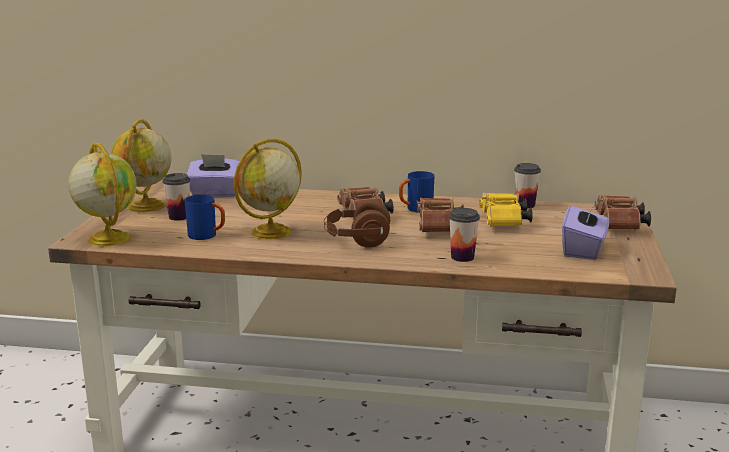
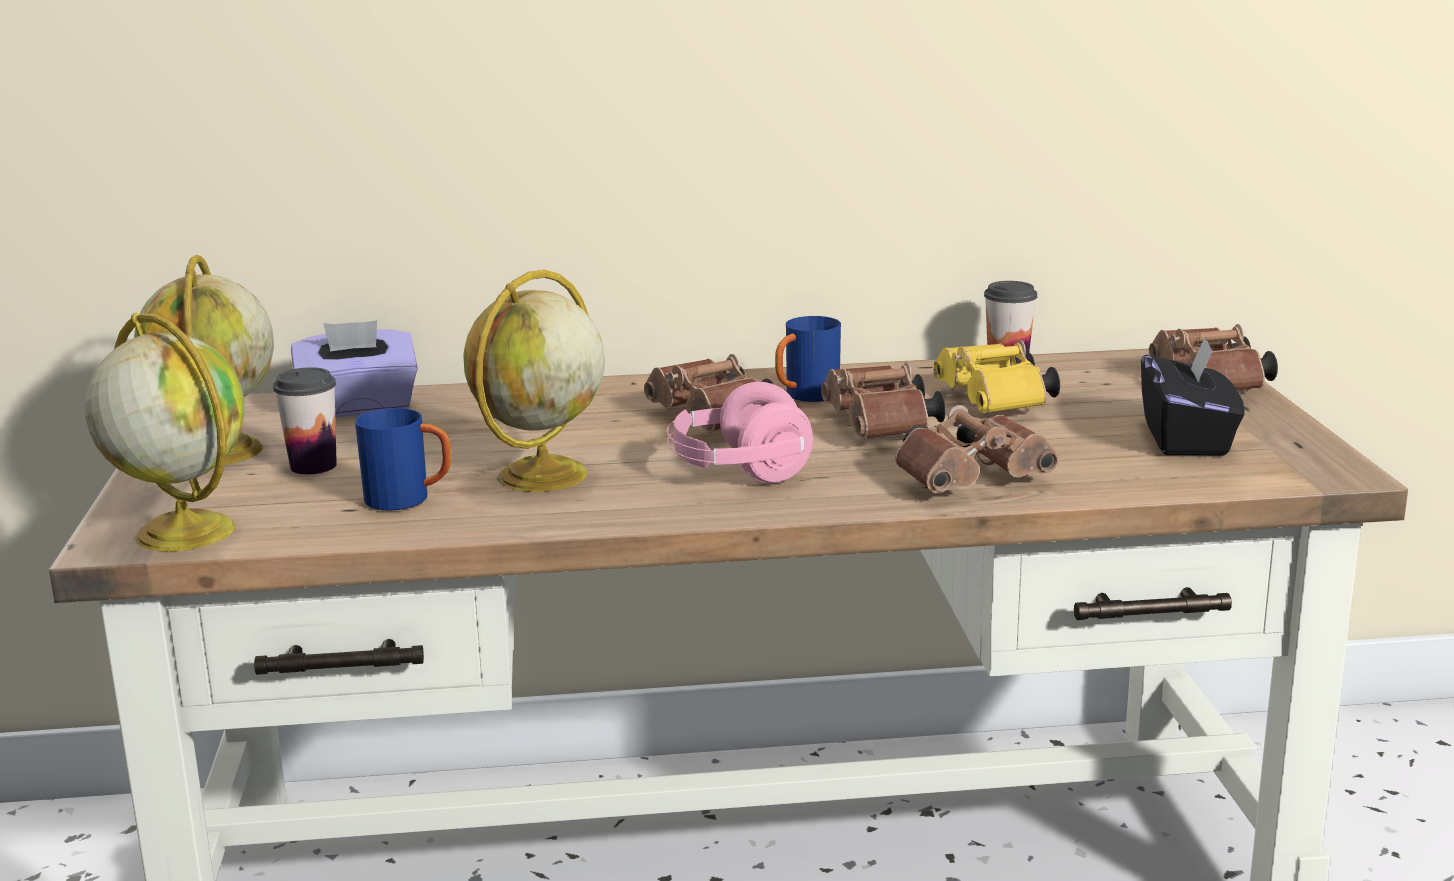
camera: 15 degrees left, 0 degrees up
(357, 241) = (738, 472): brown headphones -> pink headphones
(462, 257) = (974, 480): cup -> brown binoculars
(583, 250) = (1187, 439): purple tissue box -> black tissue box

